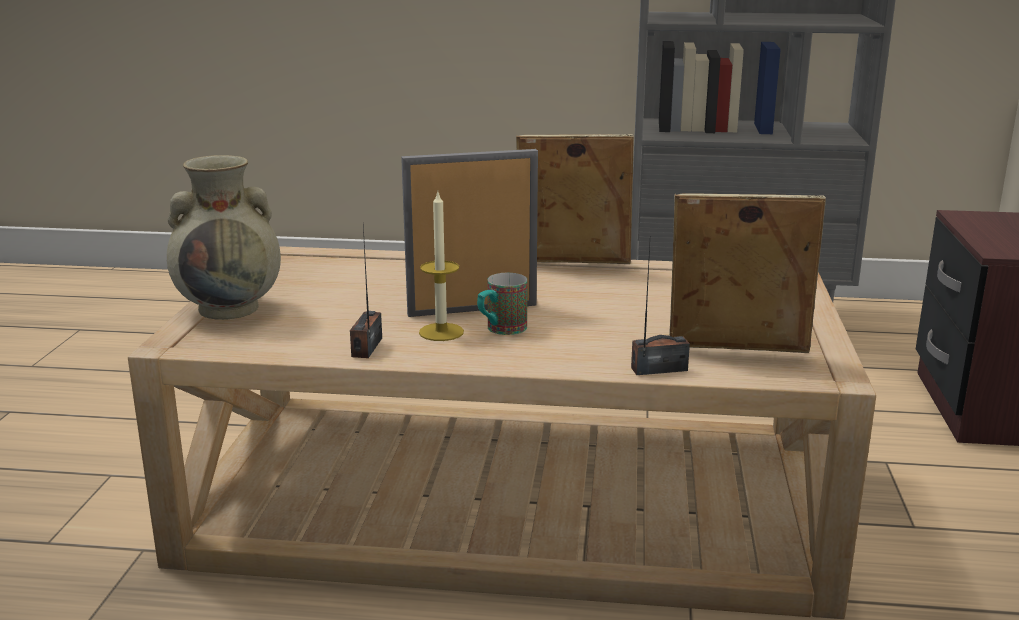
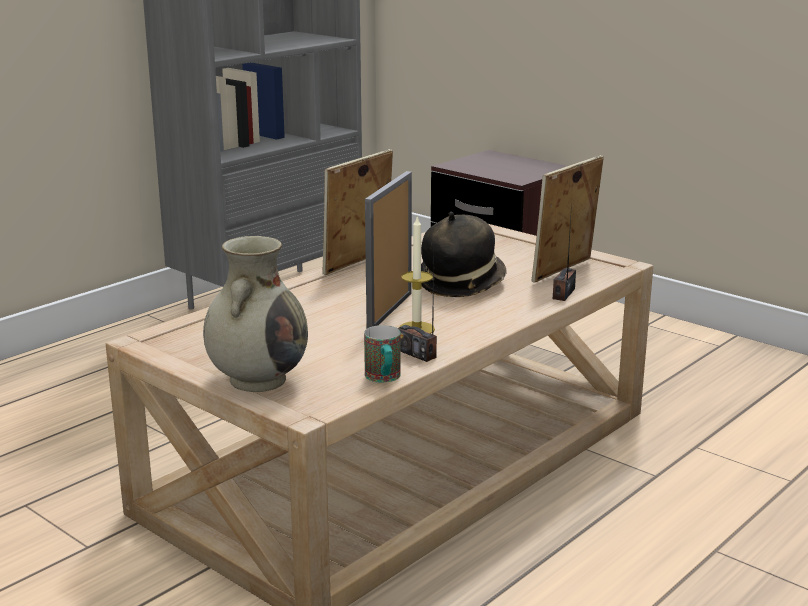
camera: 55 degrees left, 0 degrees up
(500, 330) = (439, 313): mug -> mug (384, 379)
(605, 317) = (461, 283): none -> hat

